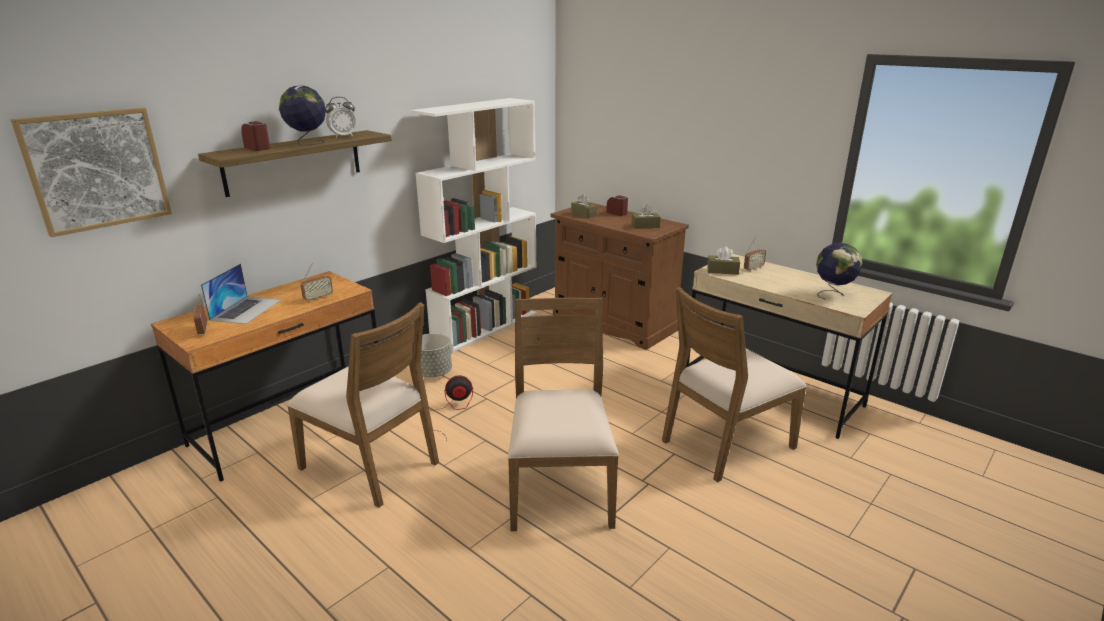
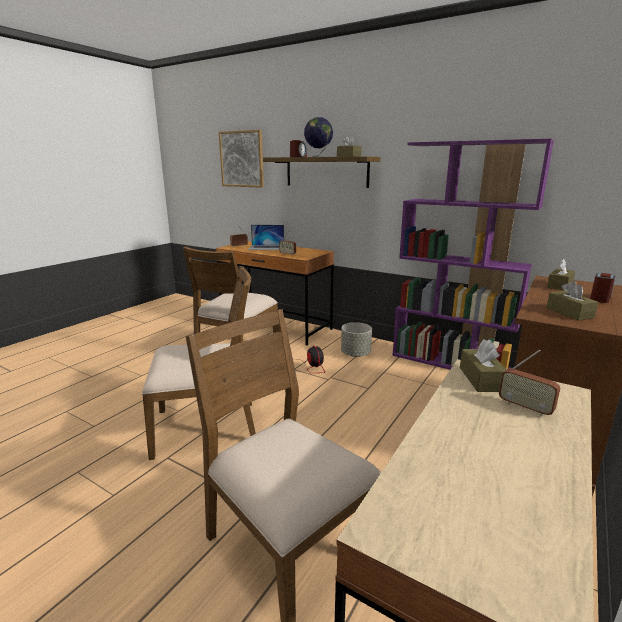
camera: 80 degrees right, 5 degrees down
(343, 136) = (348, 156): alarm clock -> brown tissue box
(485, 327) = (451, 362): white bookcase -> purple bookcase
(833, 294) = (462, 503): globe -> none

